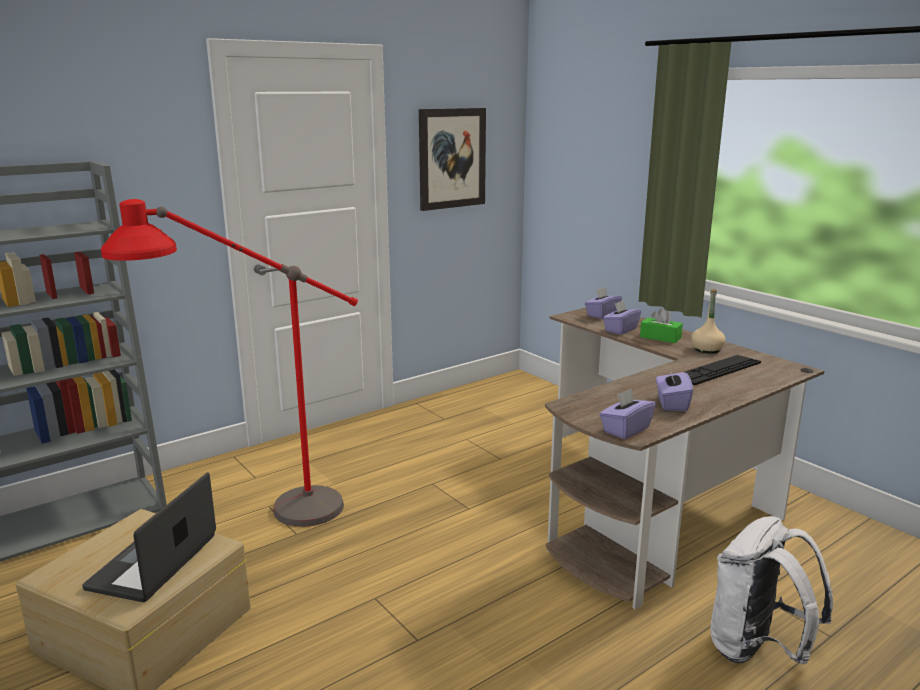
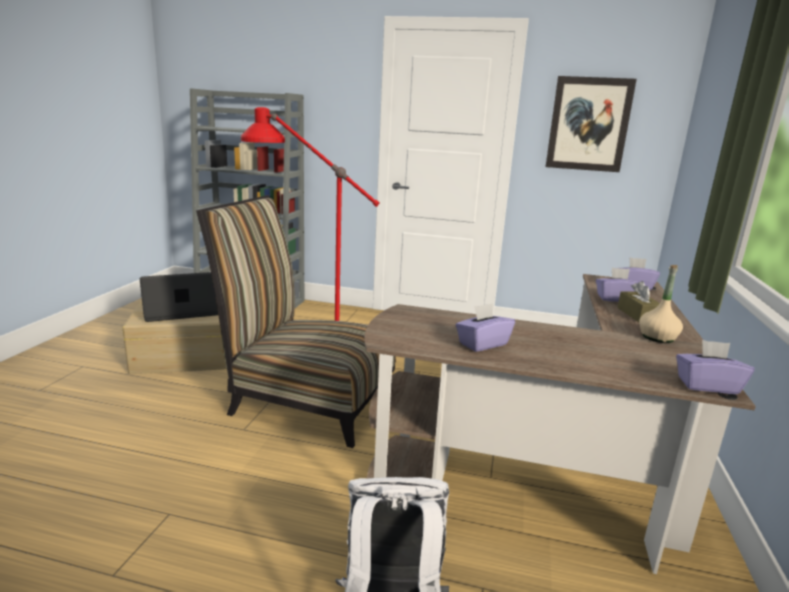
camera: 50 degrees right, 0 degrees up
(402, 573) = (305, 399): none -> chair
(625, 429) = (391, 336): purple tissue box -> purple tissue box (707, 385)
(660, 337) = (637, 315): green tissue box -> brown tissue box
(717, 369) = (613, 349): keyboard -> none

